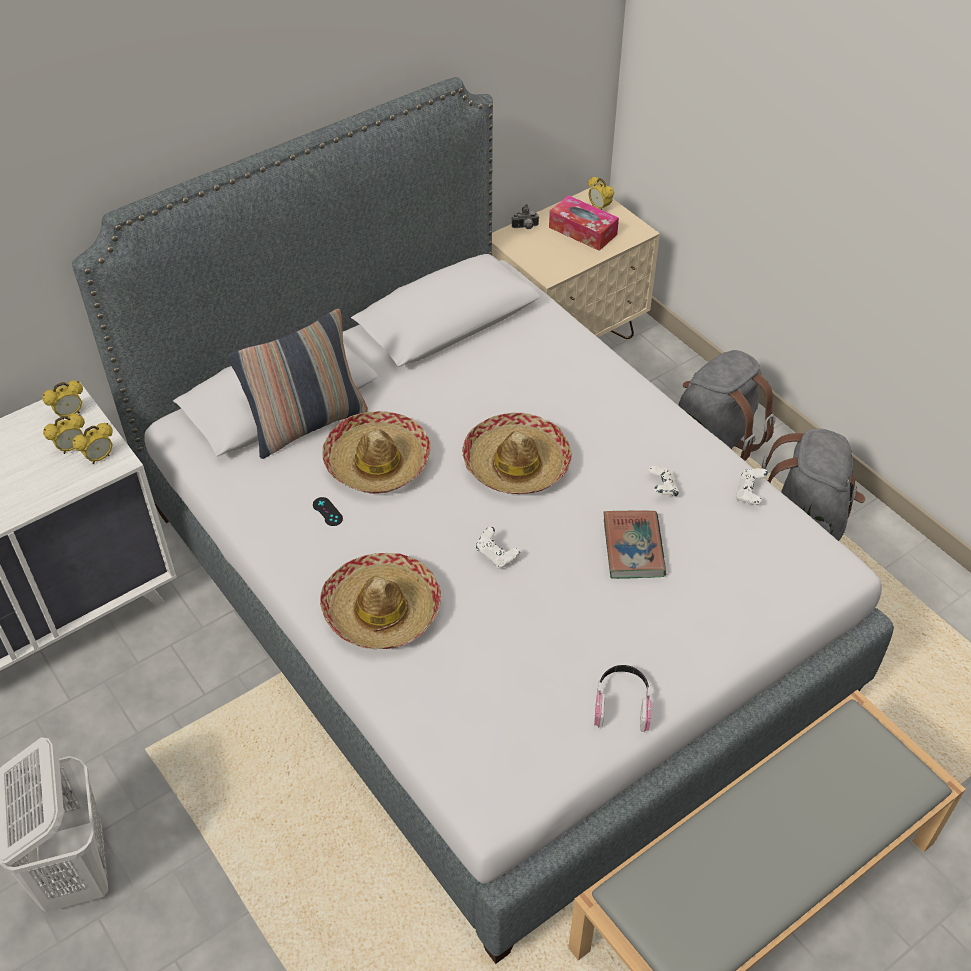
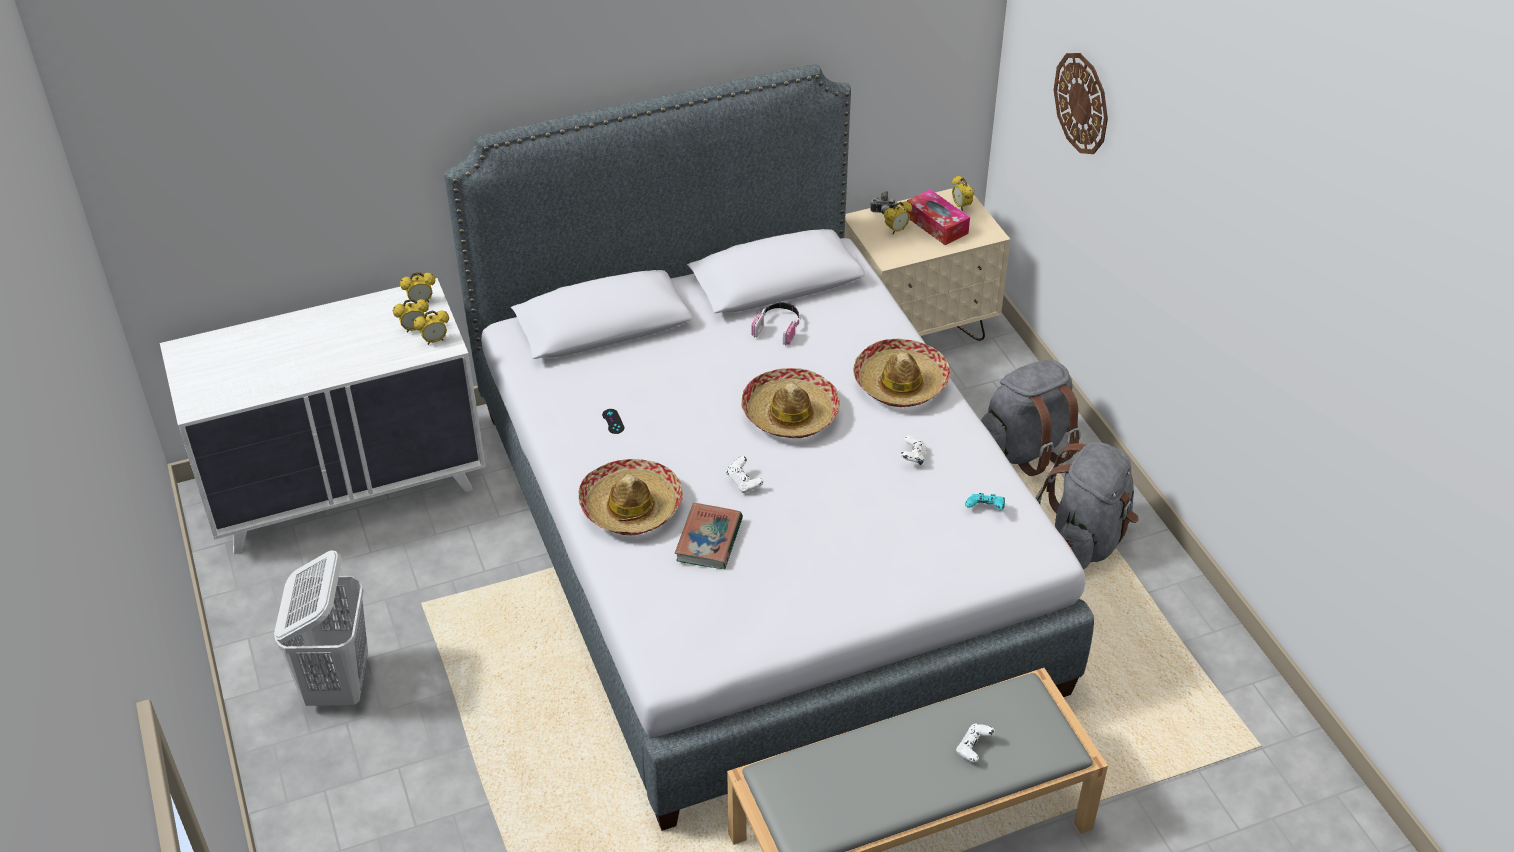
camera: 15 degrees right, 5 degrees down
(306, 424) = (620, 348): pillow -> none
(377, 462) = (670, 390): hat -> hat (900, 383)
(545, 243) = (896, 230): none -> alarm clock
(622, 702) = (806, 616): headphones -> headphones (778, 327)
(633, 548) = (866, 500): book -> book (709, 540)
(743, 78) = (1082, 103): none -> wall clock
(750, 493) = (991, 476): white game controller -> white game controller (973, 749)
(759, 533) = (985, 510): none -> turquoise game controller

